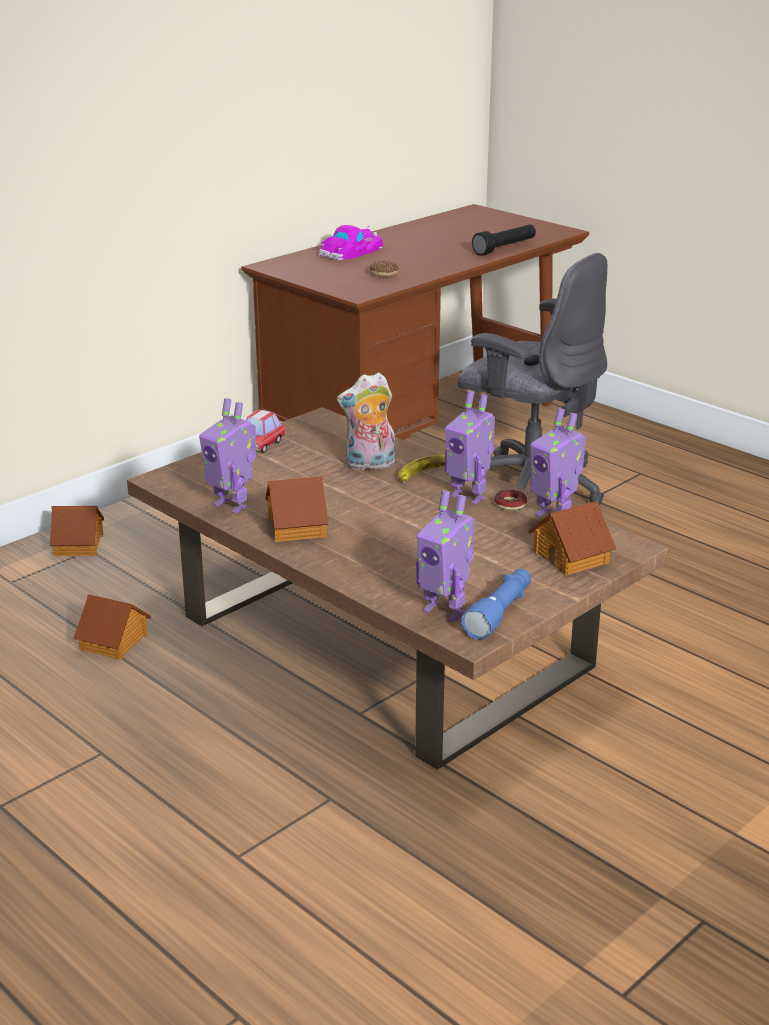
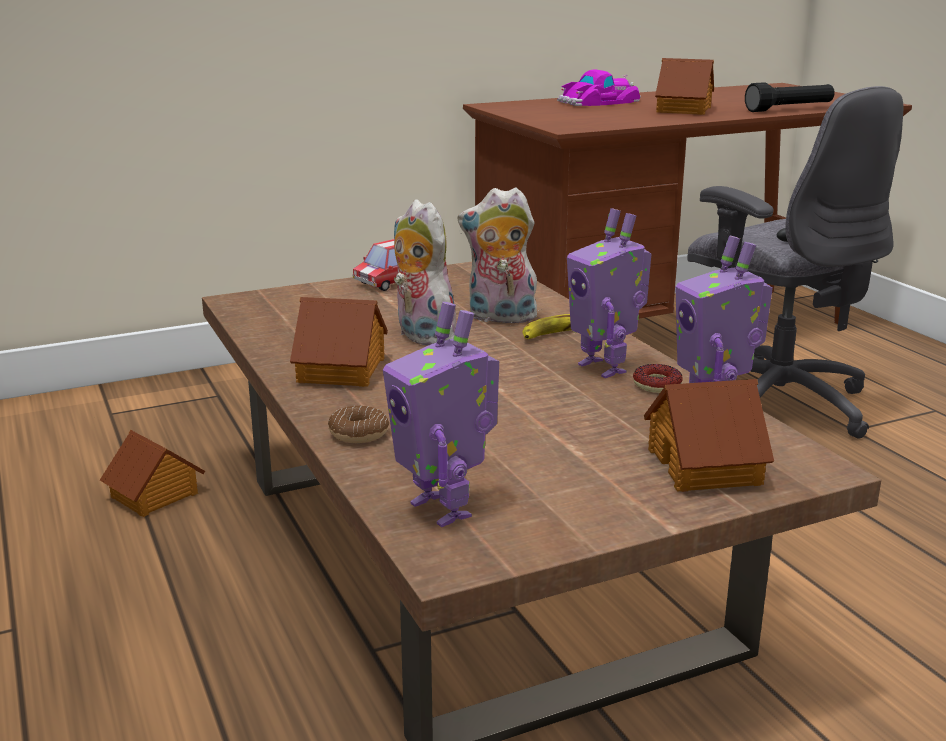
camera: 20 degrees right, 5 degrees down
(79, 545) = (213, 388): toy house -> toy house (685, 110)
(232, 505) = (289, 336): toy robot -> none
(326, 490) = (421, 336): none -> plush toy
(384, 273) = (618, 117): donut -> donut (358, 434)
(500, 613) = (528, 528): blue flashlight -> none

